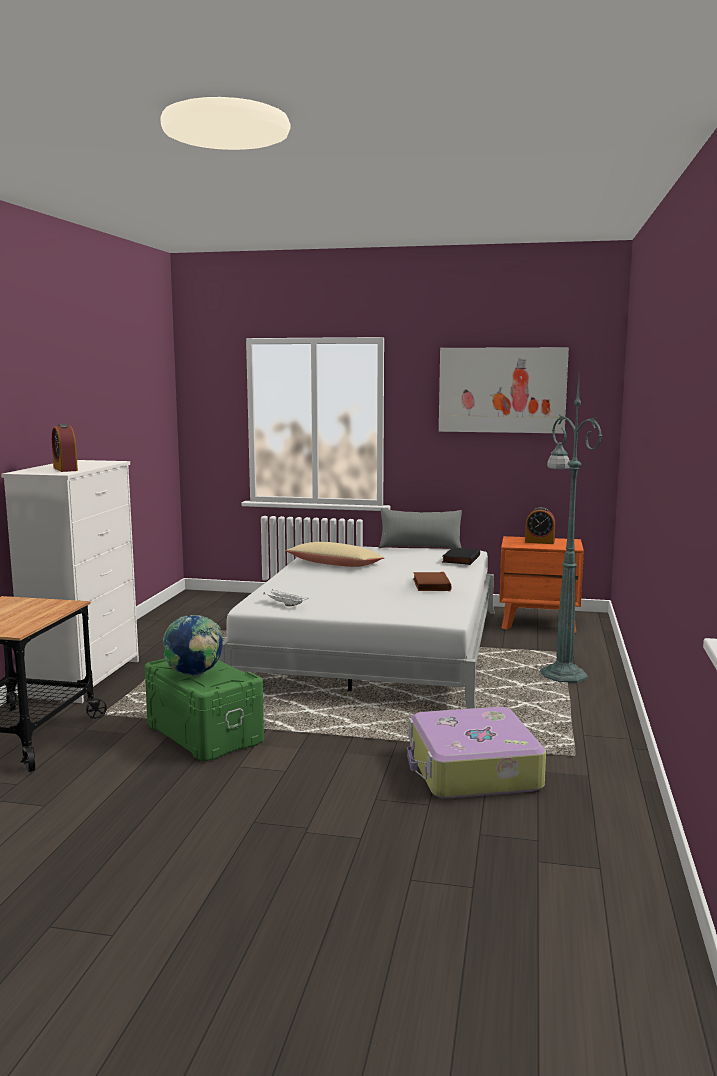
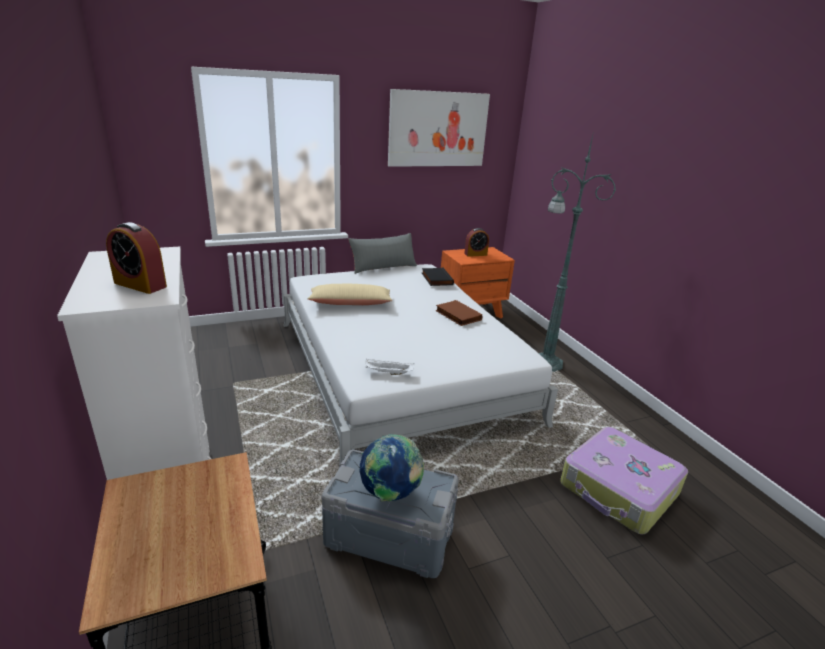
camera: 35 degrees left, 15 degrees up
(205, 733) = (390, 534): green storage box -> grey storage box

